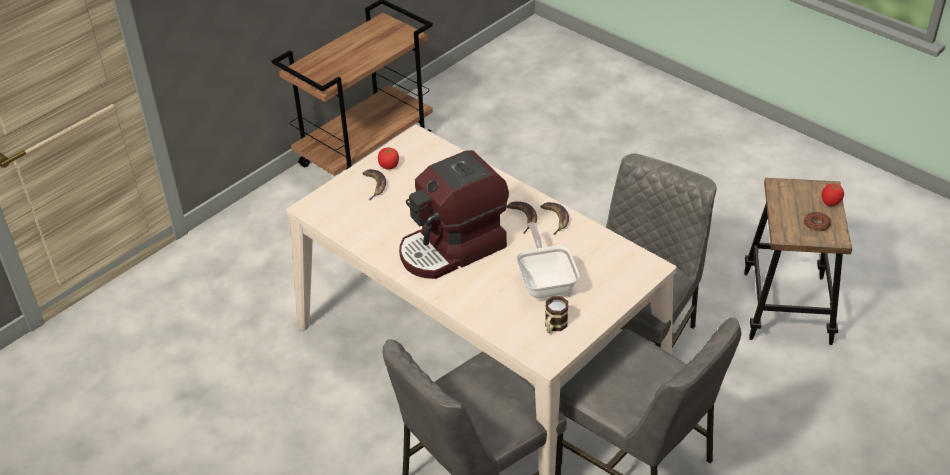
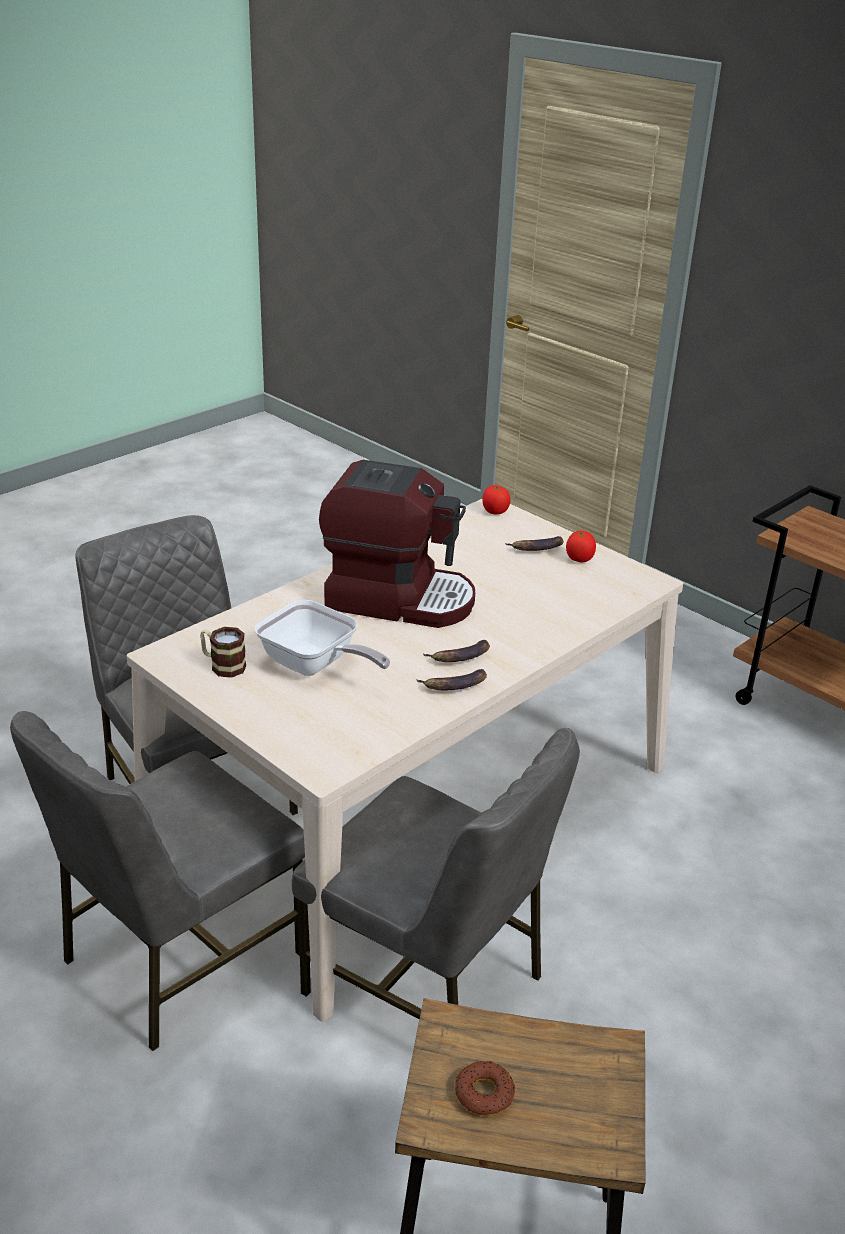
camera: 90 degrees right, 10 degrees down
(452, 249) = (399, 598): coffee machine -> coffee machine turned 135 degrees clockwise
(545, 282) = (315, 665): frying pan -> frying pan turned 45 degrees clockwise
(830, 202) = (562, 1141): tomato -> tomato (495, 512)

